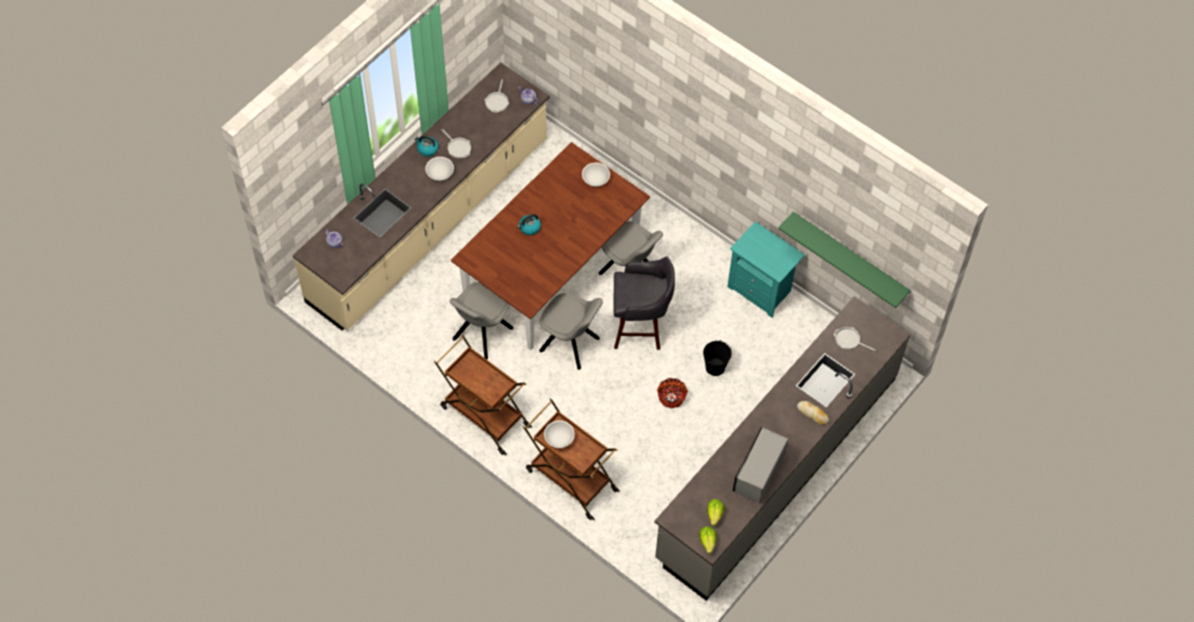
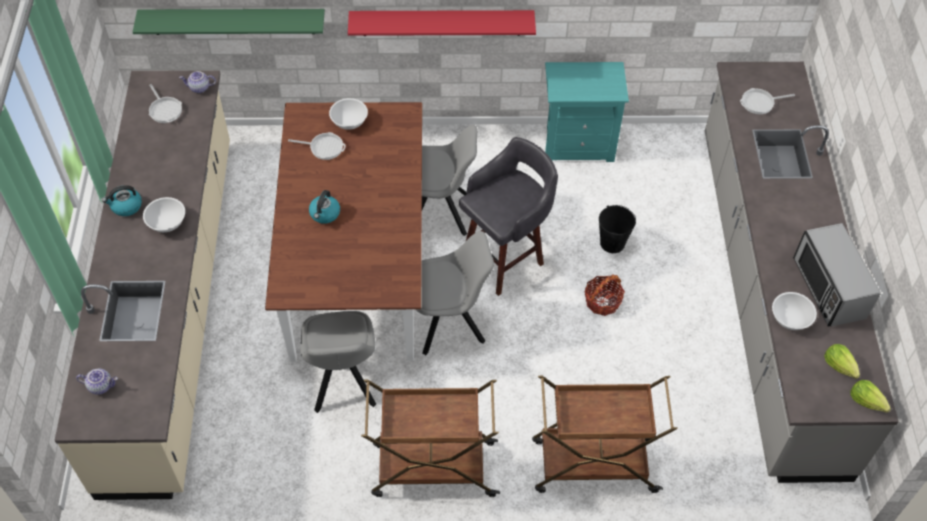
camera: 40 degrees left, 5 degrees down
(458, 147) = (163, 182): frying pan -> frying pan (324, 147)
(559, 439) = (586, 416): white bowl -> white bowl (790, 319)
(695, 153) = (441, 22): none -> red shelf
(812, 414) = (809, 193): bread -> none
(849, 257) = (690, 20): green shelf -> green shelf (233, 21)

